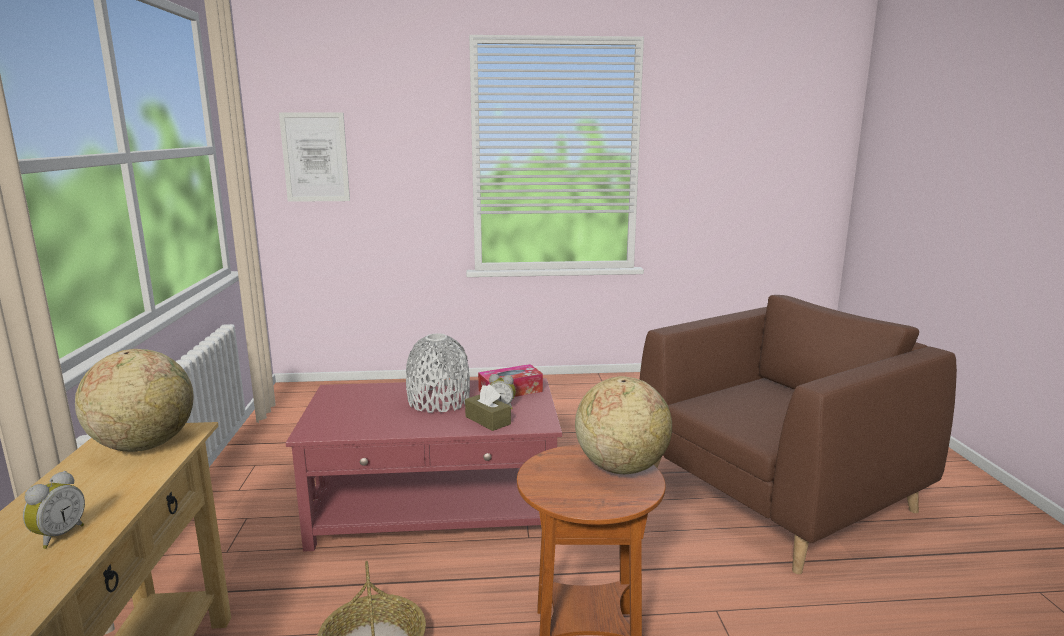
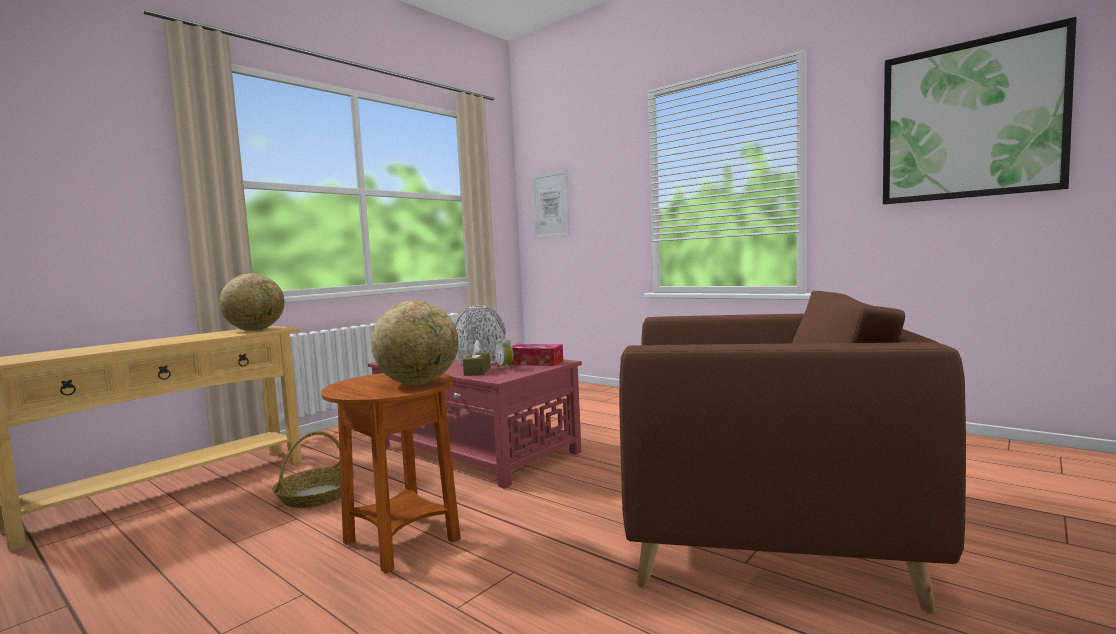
camera: 45 degrees right, 10 degrees down
(58, 536) = (151, 343): alarm clock -> none
(762, 130) = (970, 120): none -> picture

